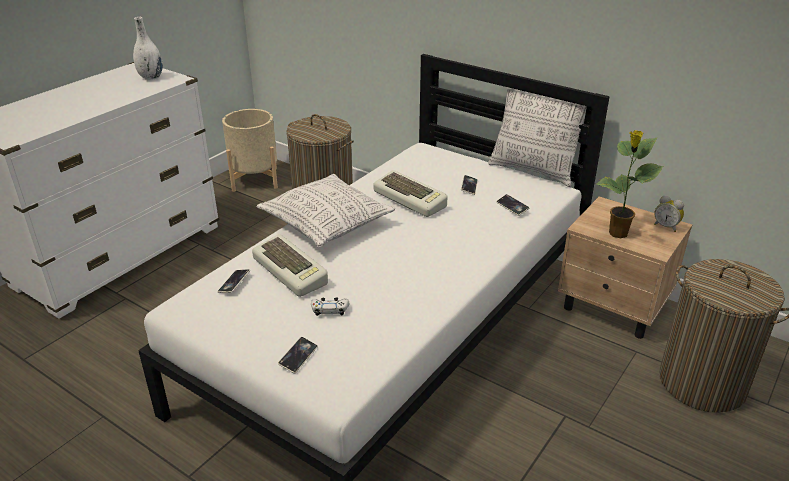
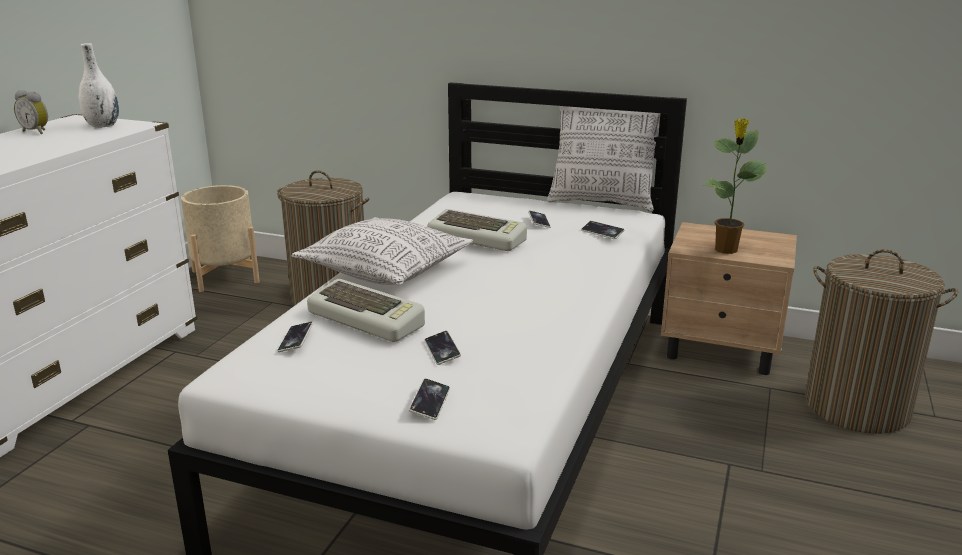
camera: 15 degrees left, 10 degrees down
(330, 310) = (442, 351): white game controller -> phone
(666, 226) = (771, 239): alarm clock -> alarm clock (37, 132)

